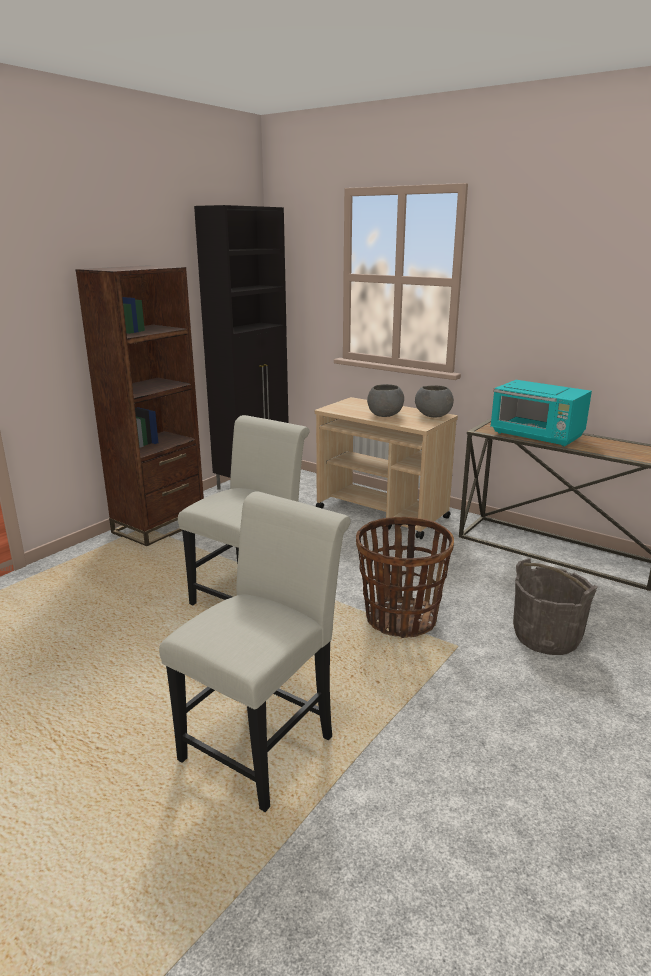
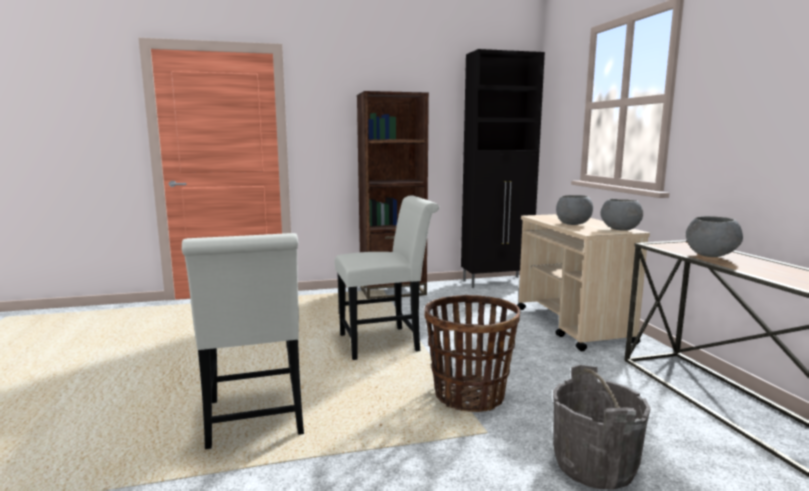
camera: 40 degrees right, 10 degrees down
(264, 742) = (255, 422): white chair -> white chair turned 90 degrees clockwise
(537, 436) = (711, 255): turquoise microwave -> grey bowl

